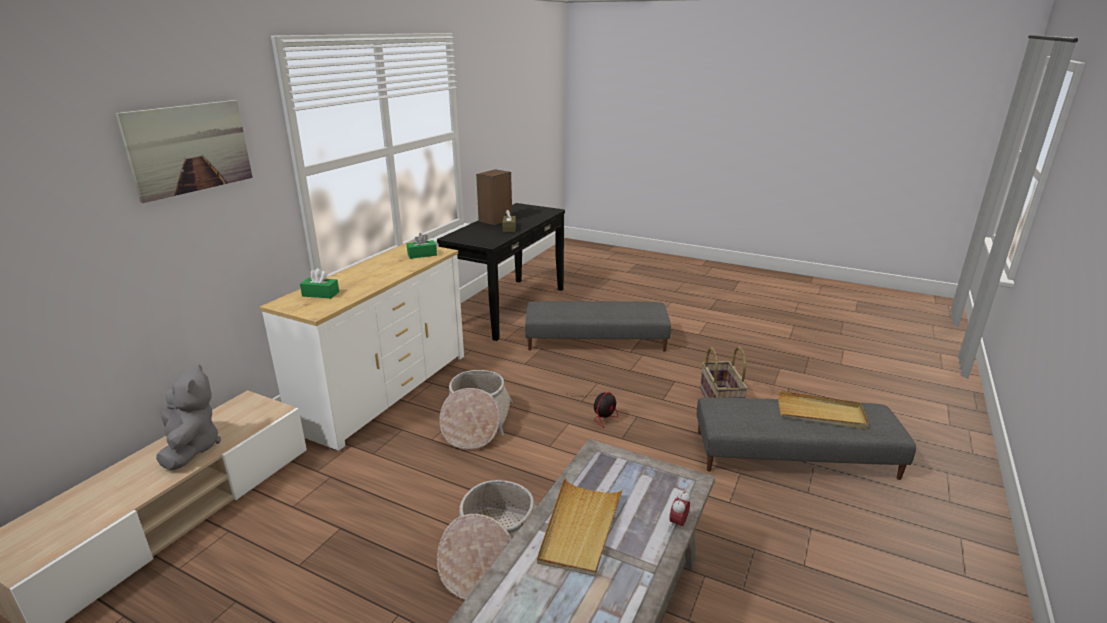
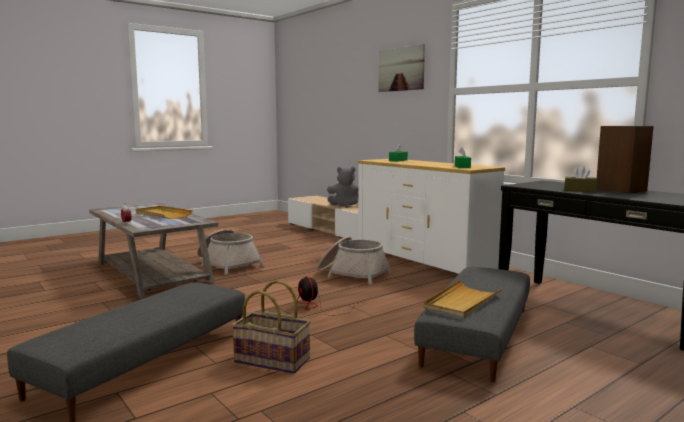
camera: 115 degrees right, 15 degrees down
(821, 413) = (127, 321): beige tray -> beige tray (462, 302)

